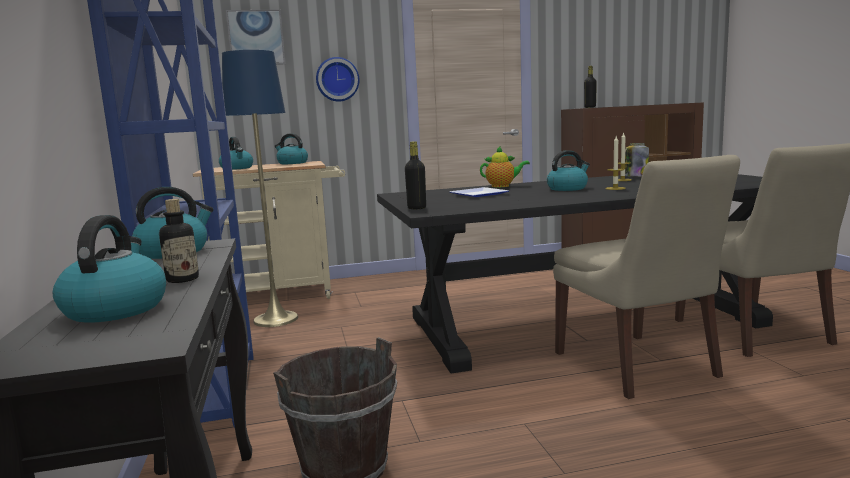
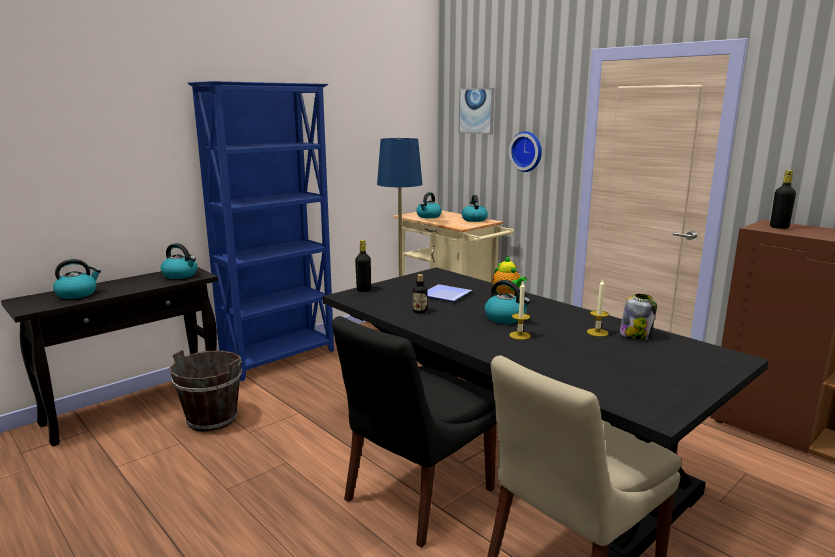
camera: 60 degrees right, 5 degrees up
(182, 279) = (122, 290): bottle -> bottle (420, 311)
(637, 367) = (416, 497): beige chair -> black chair

